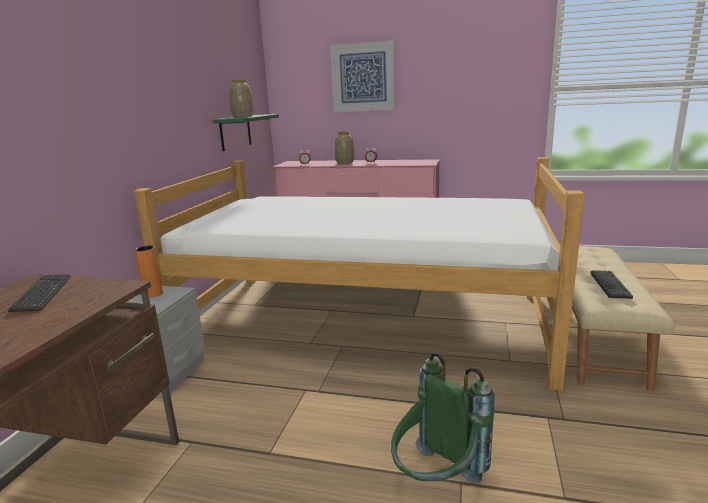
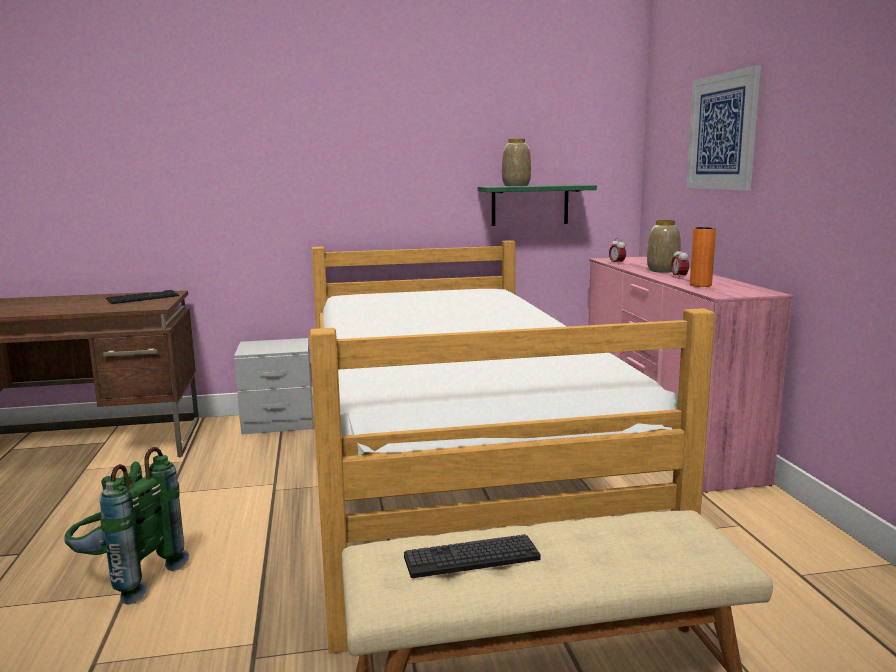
camera: 65 degrees right, 5 degrees down
(153, 294) = (286, 344): orange vase -> orange vase (700, 285)

